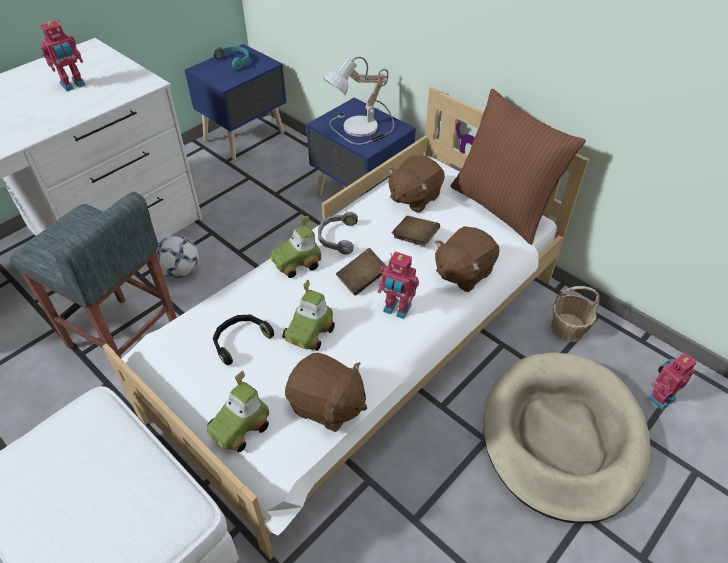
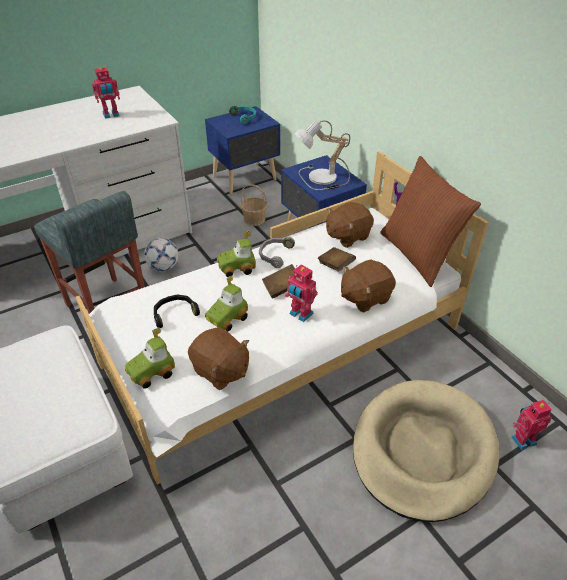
camera: 15 degrees right, 5 degrees down
(568, 328) = (459, 368): basket -> basket (254, 219)

